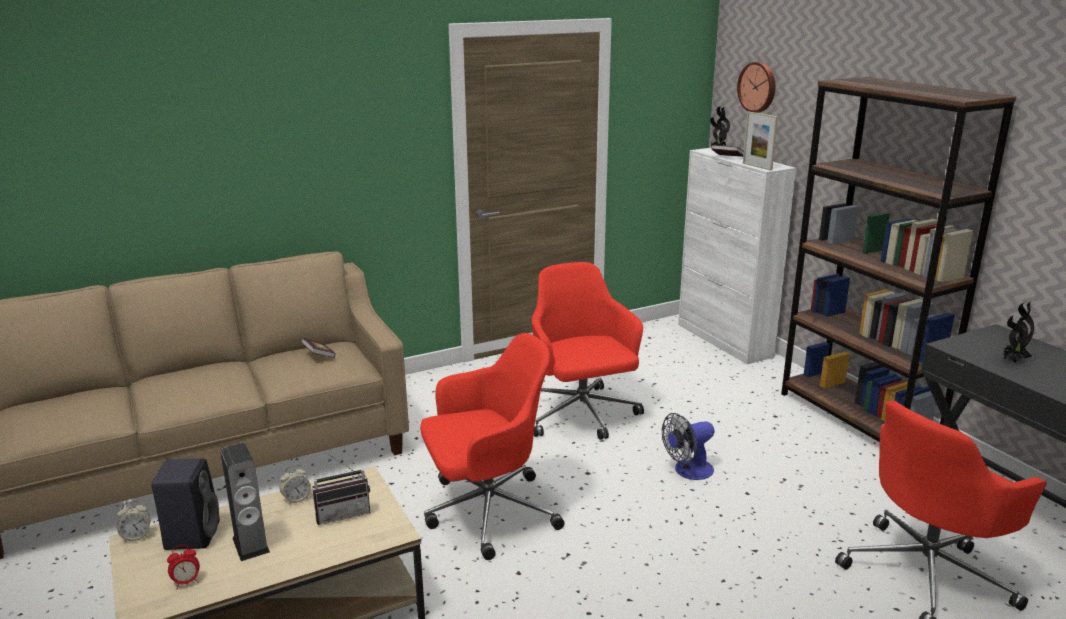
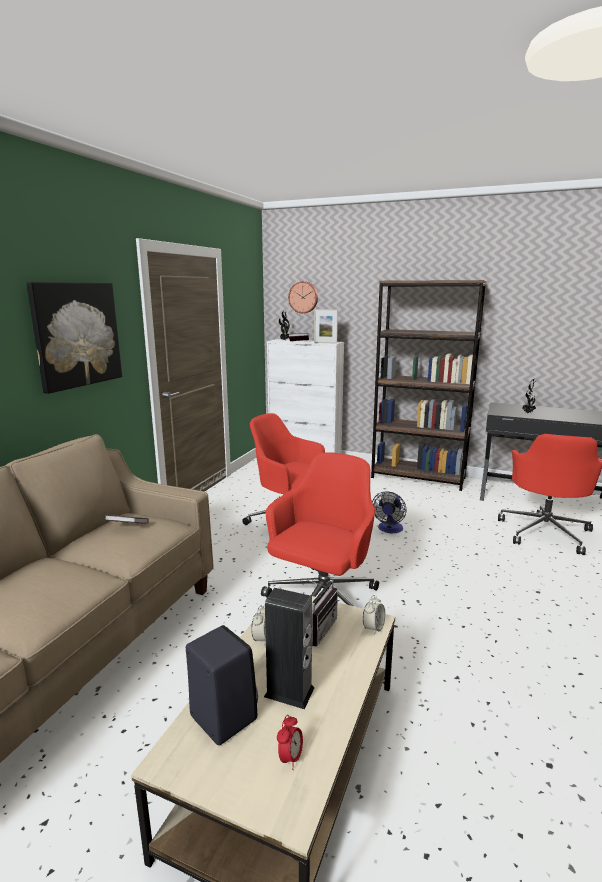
camera: 40 degrees left, 5 degrees down
(136, 536) = (165, 754): alarm clock -> alarm clock (373, 628)
(348, 140) = (76, 335): none -> picture

